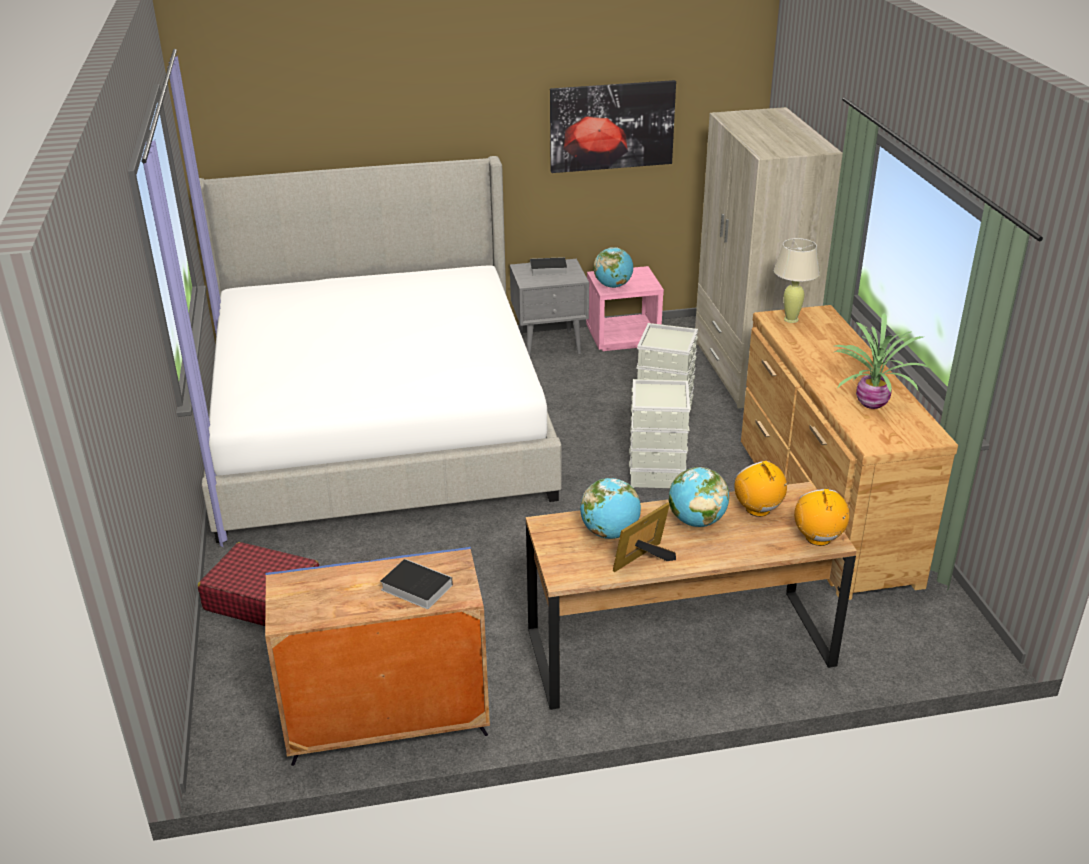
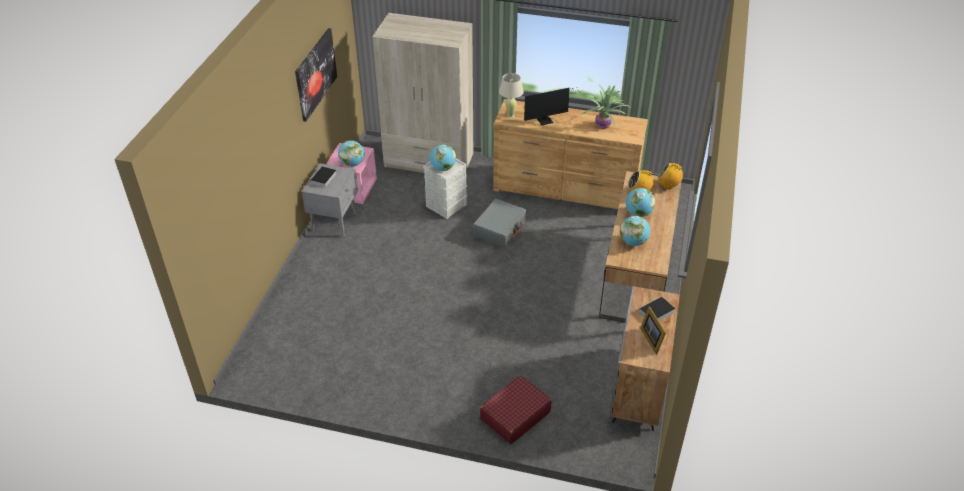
camera: 65 degrees left, 10 degrees up
(378, 426) = (370, 323): bed -> none
(386, 722) = (639, 388): blue cabinet -> grey cabinet
(644, 560) = (658, 238): picture frame -> picture frame (652, 339)
(657, 473) = (500, 229): grey storage box -> grey suitcase
(661, 339) = (443, 168): none -> globe
(819, 351) = (547, 120): none -> monitor

